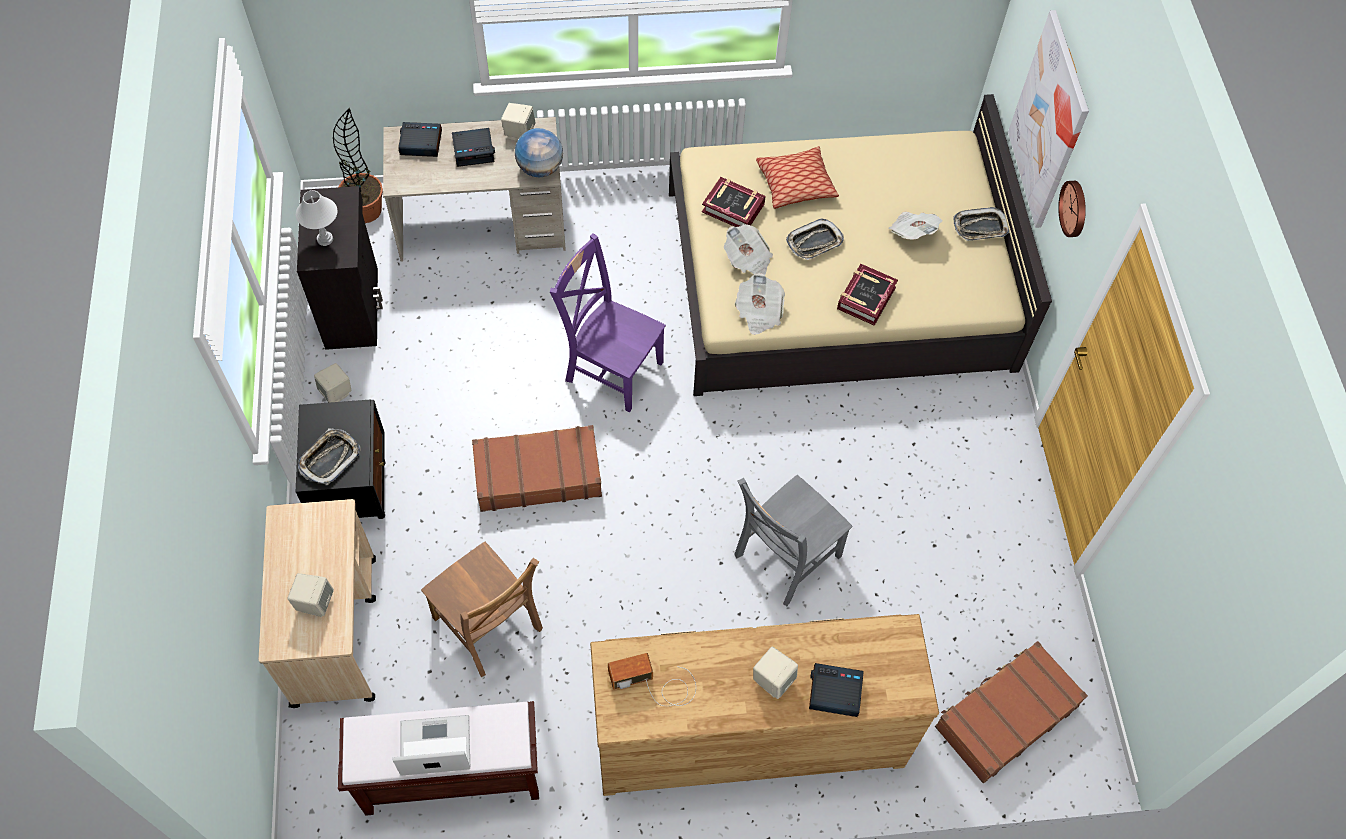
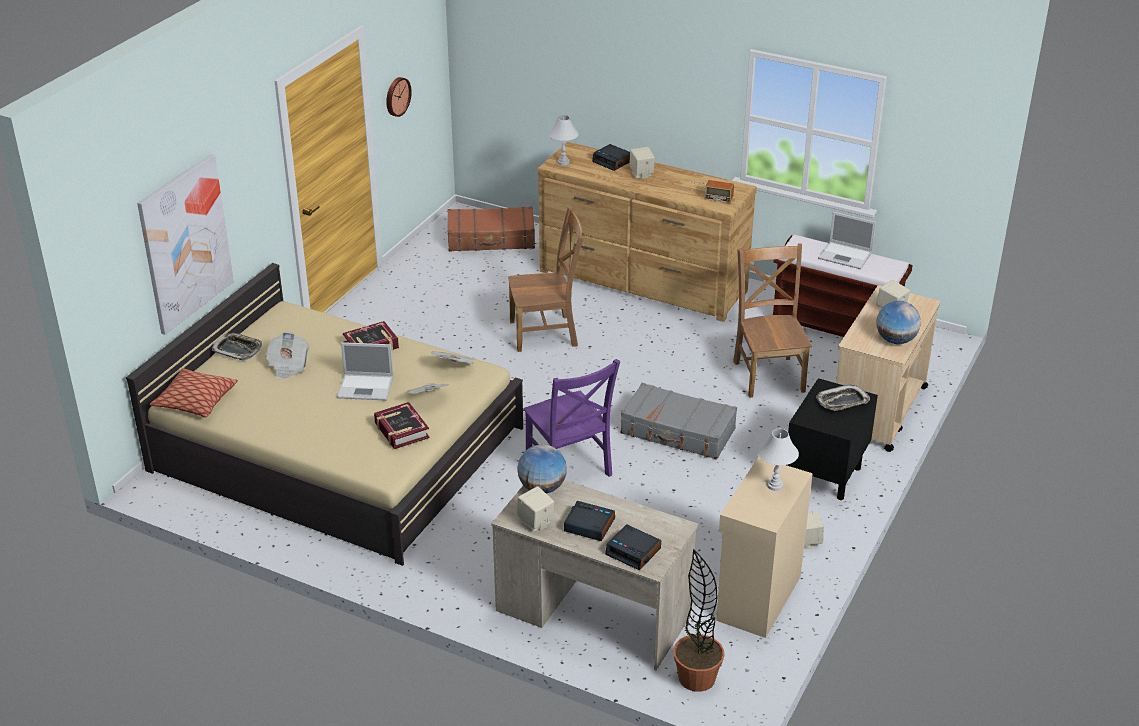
camera: 145 degrees left, 25 degrees down
(290, 544) = (895, 340): none -> globe
(353, 307) = (756, 598): black cabinet -> beige cabinet
(537, 475) = (678, 432): brown suitcase -> grey suitcase
(784, 558) = (547, 333): grey chair -> brown chair
(795, 184) = (333, 427): pillow -> pillow (195, 401)
(814, 242) = (366, 387): tray -> laptop
(897, 648) = (563, 162): none -> white table lamp
(1075, 208) = (242, 204): wall clock -> wall clock (397, 96)

